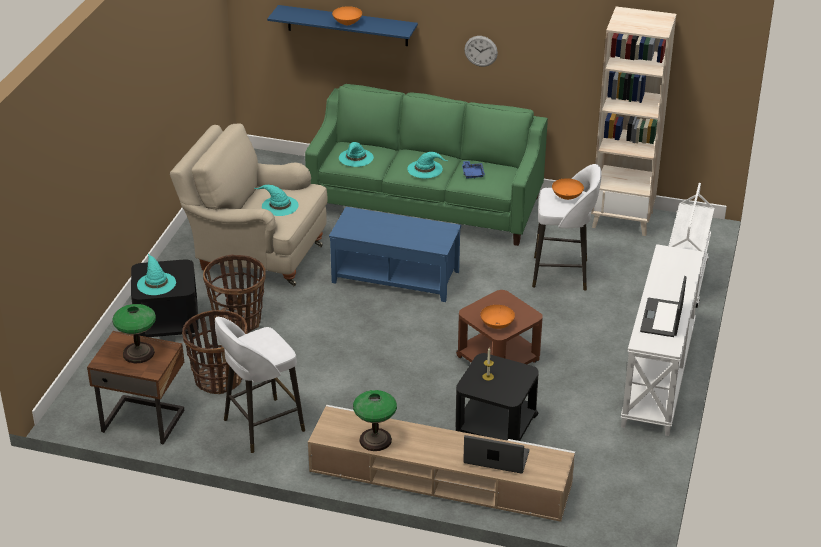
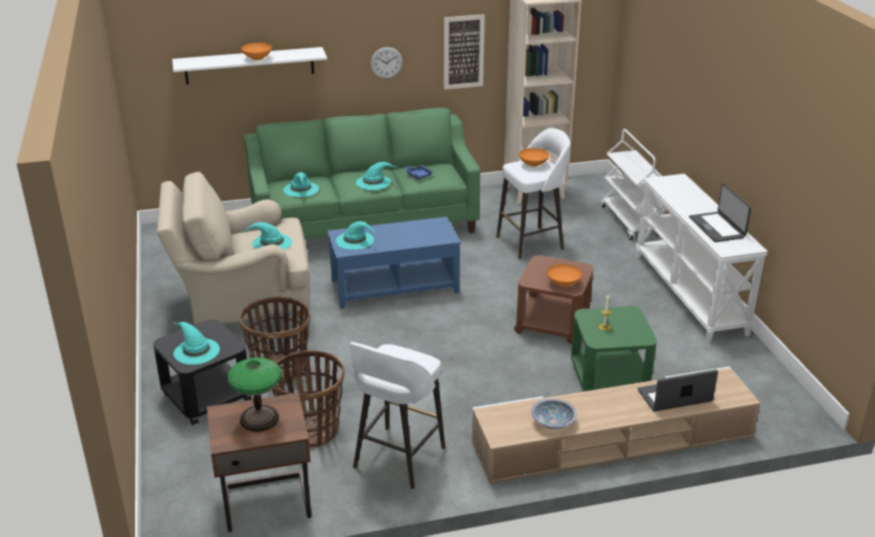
camera: 30 degrees left, 5 degrees down
(347, 25) = (249, 65): blue shelf -> white shelf
(359, 224) = (355, 240): none -> turquoise hat
(375, 440) = (553, 422): table lamp -> bowl
(495, 425) = (609, 377): black side table -> green side table
(563, 57) = (463, 52): none -> picture

